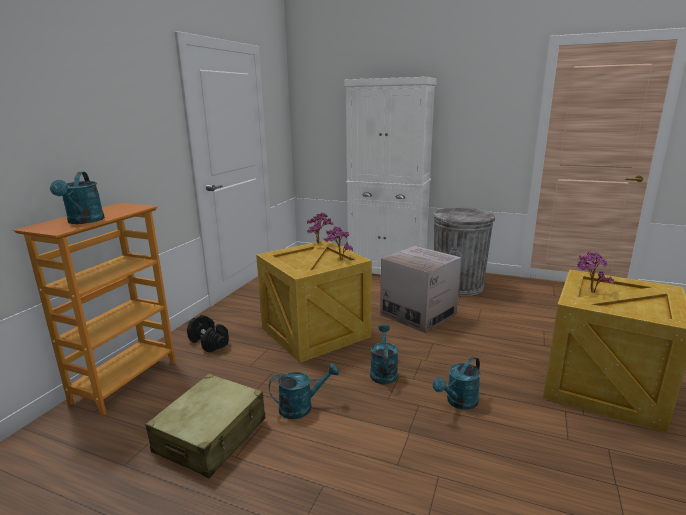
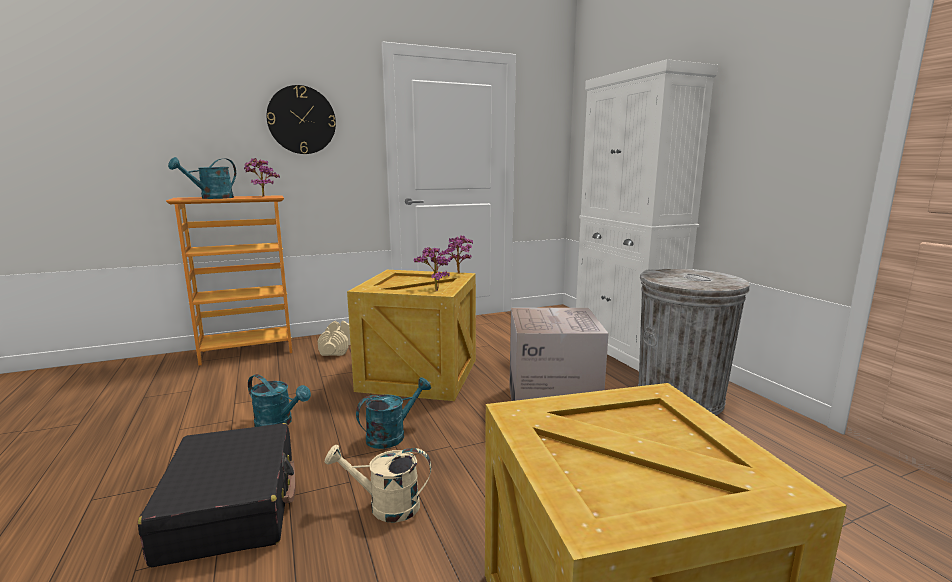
camera: 45 degrees right, 5 degrees down
(123, 117) = (301, 120): none -> wall clock
(209, 342) = (337, 349): black dumbbell -> beige dumbbell
(211, 436) = (202, 408): beige suitcase -> none
(395, 458) = (231, 507): none -> black suitcase
(458, 402) = (385, 506): turquoise watering can -> beige watering can
(589, 292) = (600, 419): potted plant -> potted plant (262, 196)

